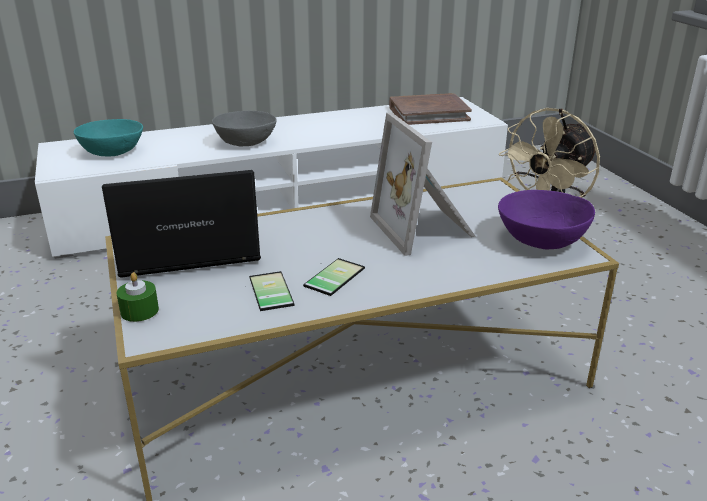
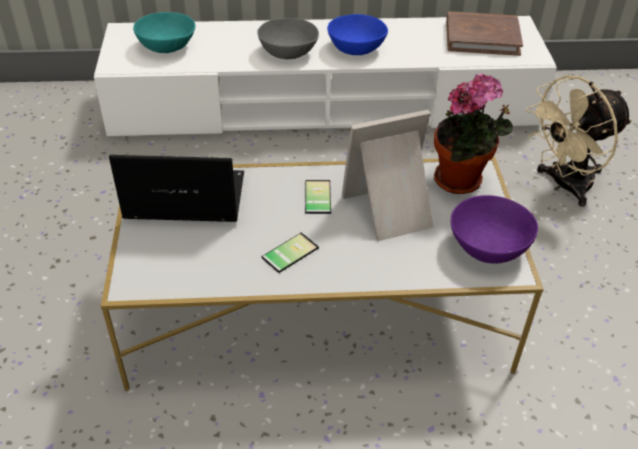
camera: 15 degrees right, 15 degrees up
(139, 311) = (129, 257): green candle -> none
(267, 292) = (231, 257): phone -> phone (315, 197)
(313, 132) = (356, 48): none -> blue bowl
(425, 228) = (391, 211): picture frame -> picture frame turned 75 degrees clockwise
(482, 197) = (462, 182): none -> potted plant

